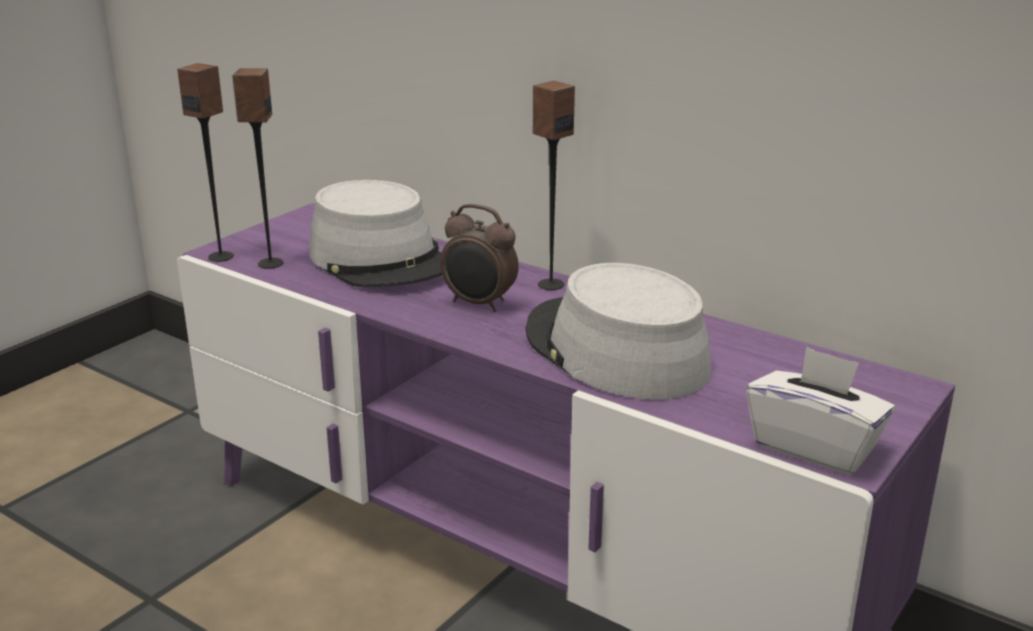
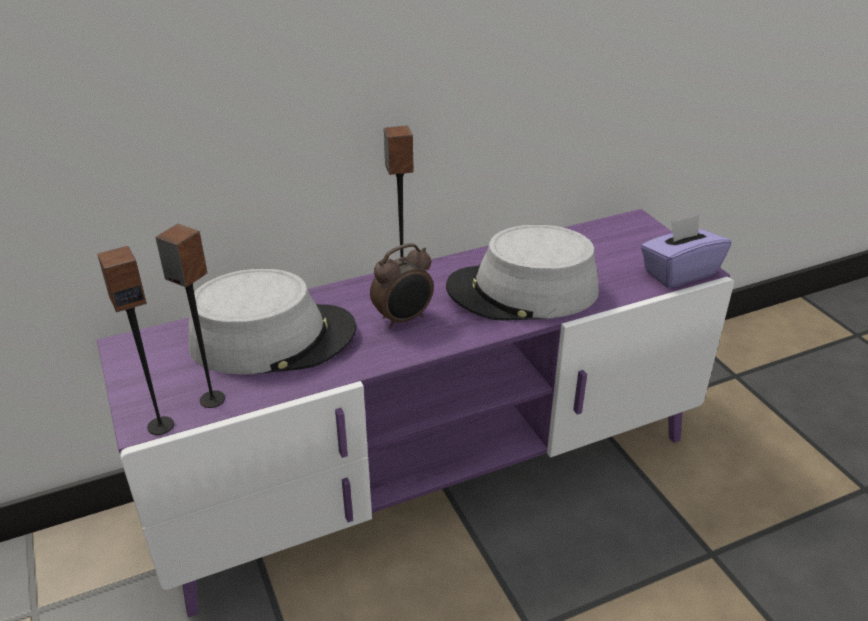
camera: 60 degrees left, 10 degrees up
(814, 447) = (679, 272): white tissue box -> purple tissue box

